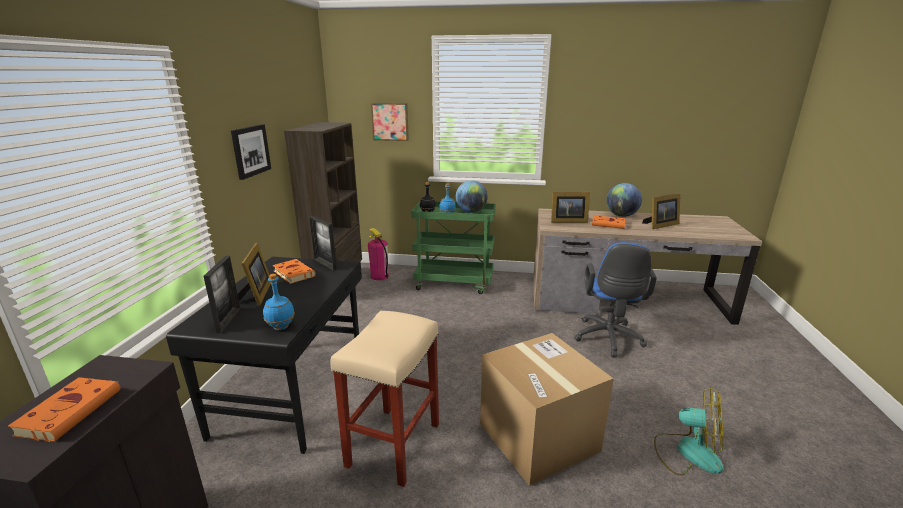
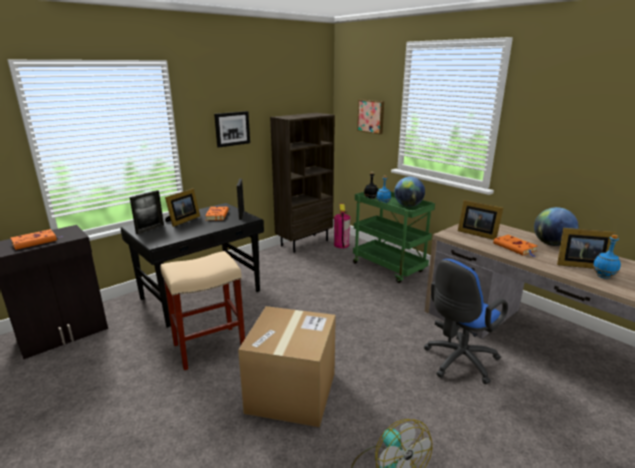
camera: 40 degrees right, 0 degrees up
(281, 327) = (162, 240): blue bottle -> blue bottle (603, 276)

